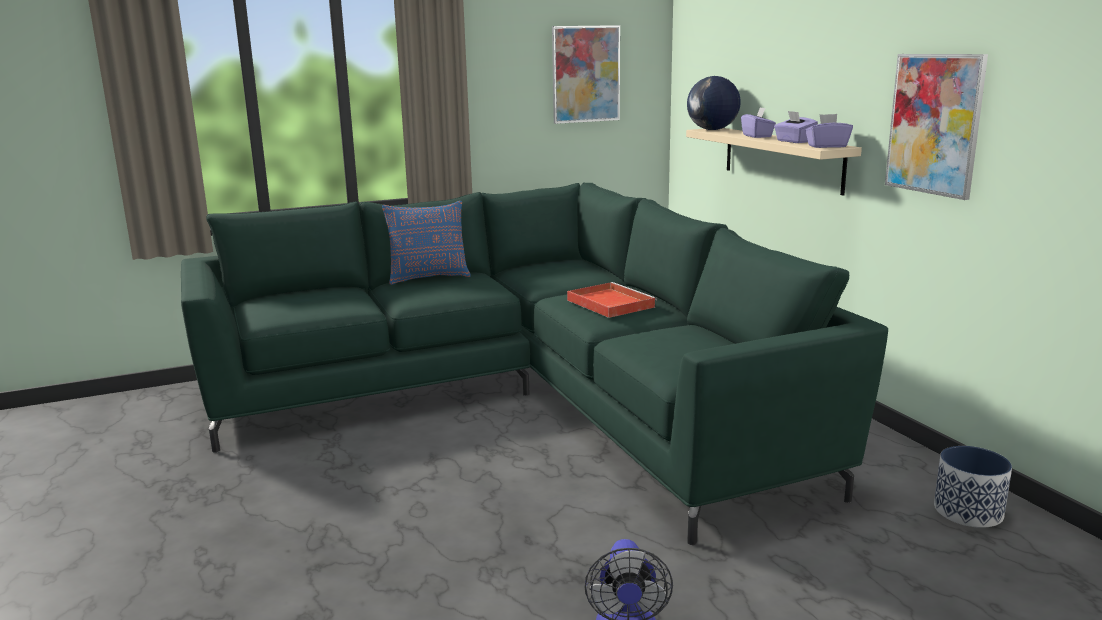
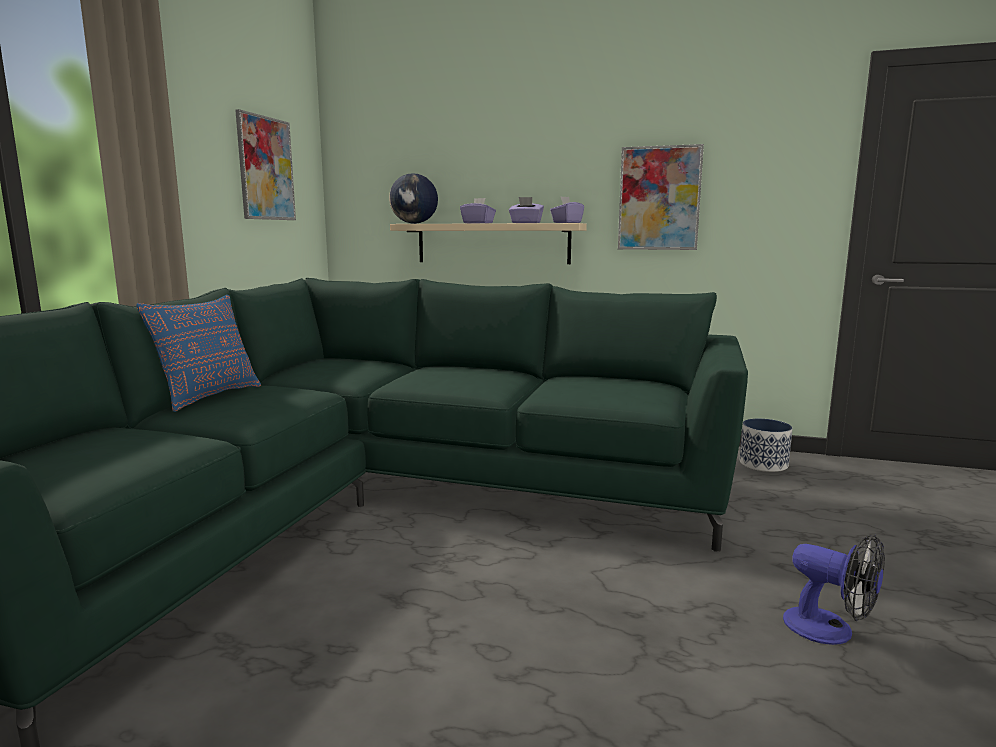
camera: 50 degrees left, 5 degrees down
(609, 303) = (461, 376): red tray -> none

